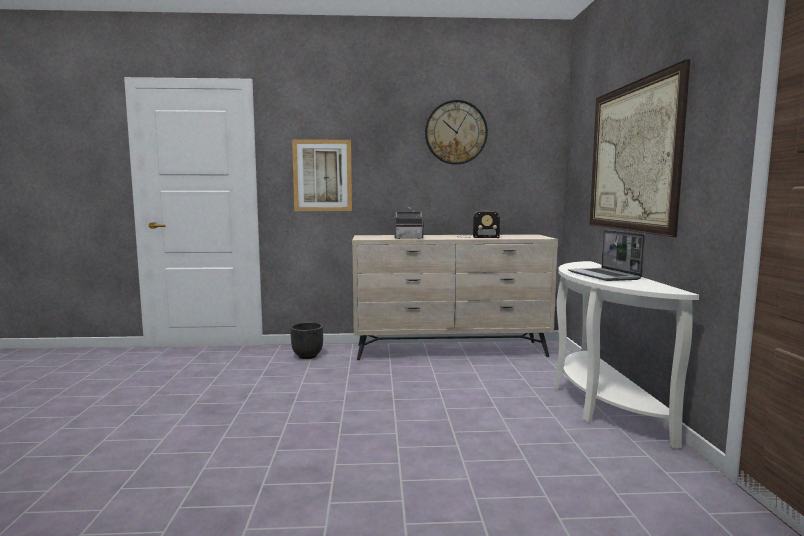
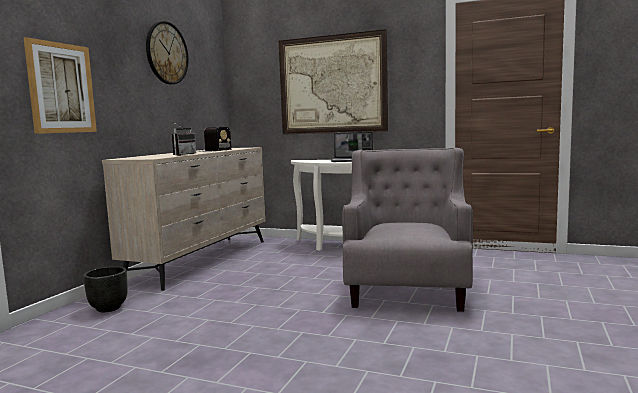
camera: 65 degrees left, 0 degrees up
(456, 471) = (407, 288): none -> grey armchair

